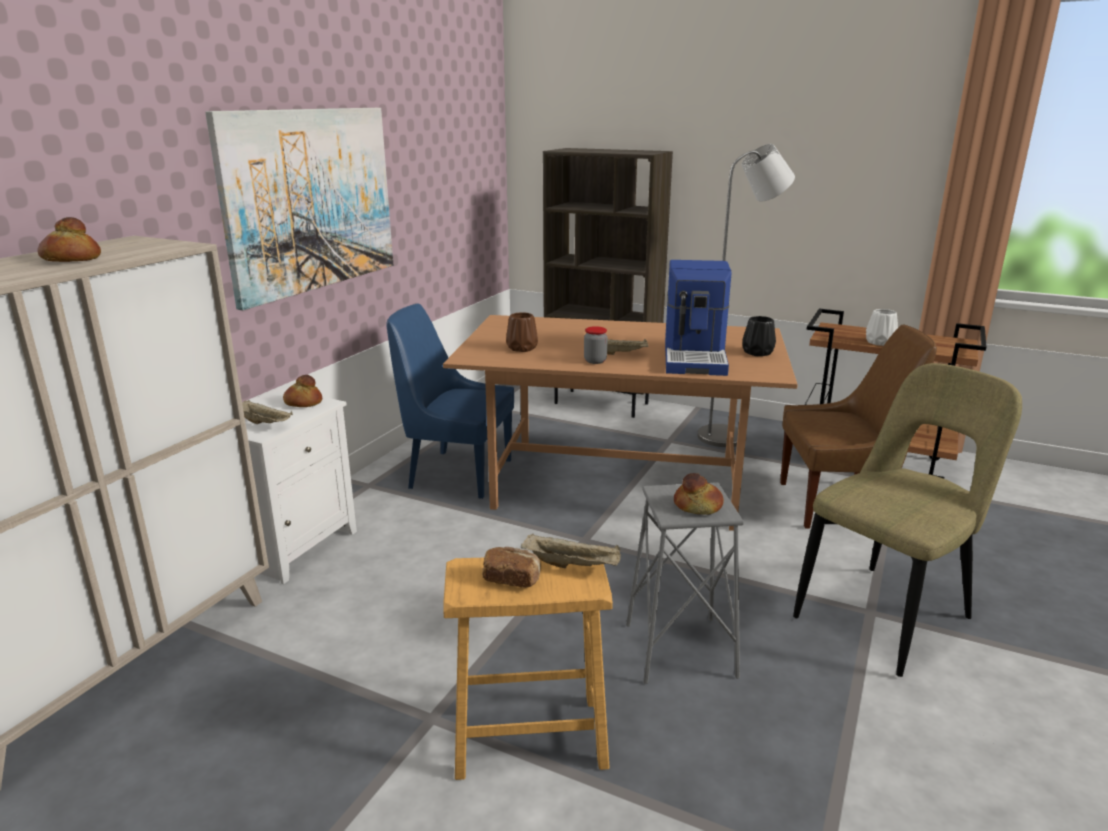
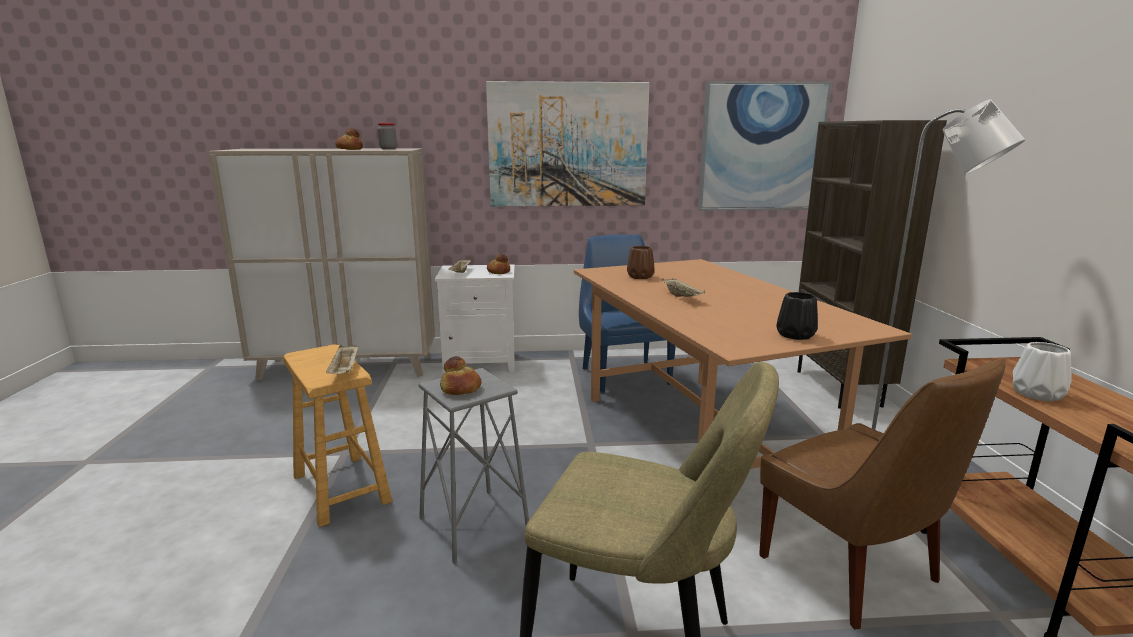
camera: 60 degrees right, 5 degrees down
(464, 178) = (762, 147): none -> picture
(511, 579) = (320, 361): bread -> none
(595, 361) = (649, 295): jar -> jar (388, 149)
(696, 358) = (725, 318): coffee machine -> none

